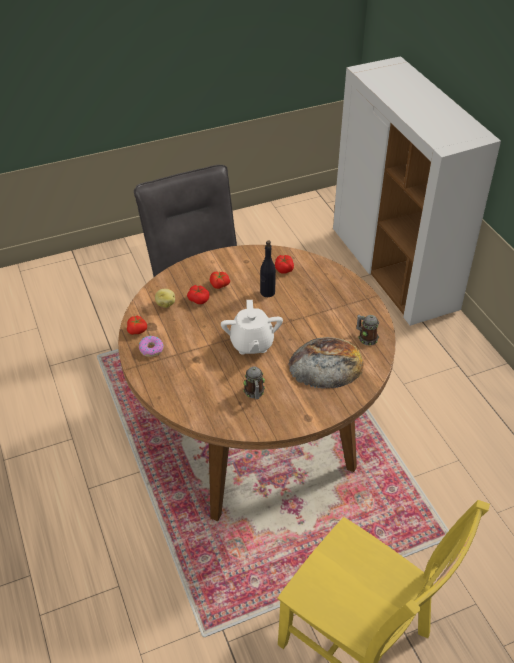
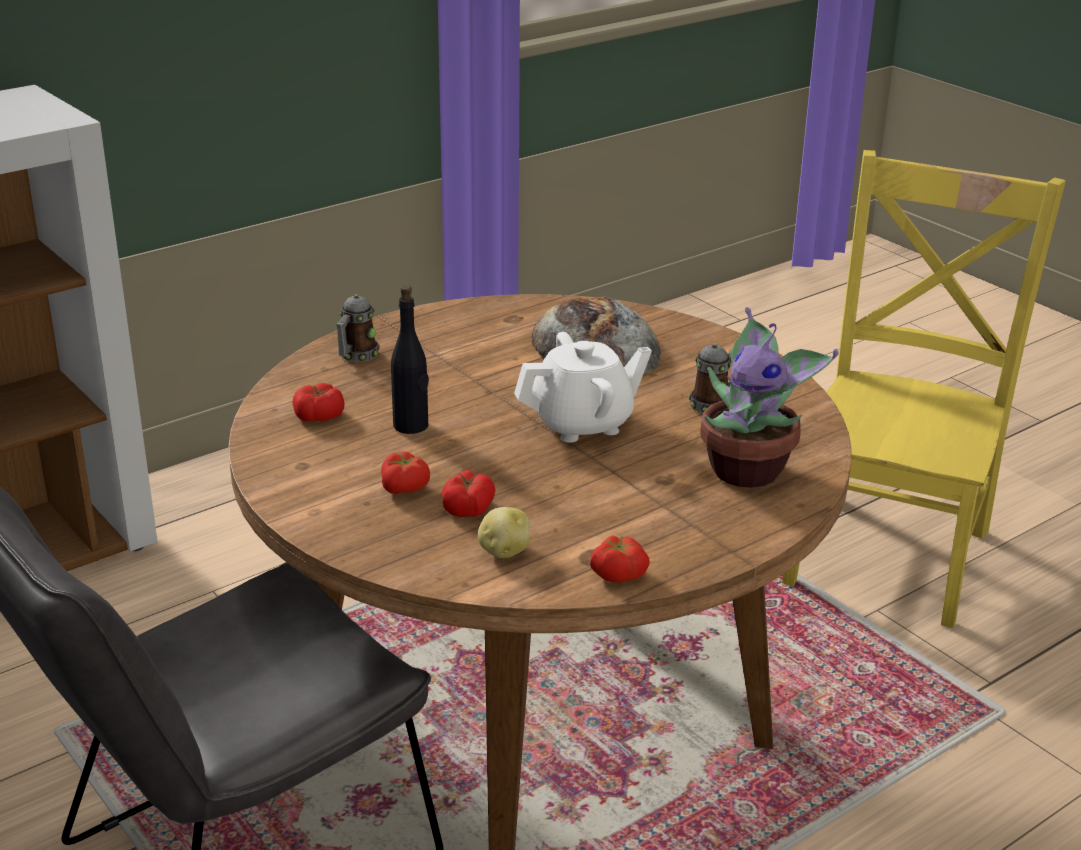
camera: 105 degrees left, 15 degrees down
(151, 349) = (668, 541): donut -> none
(192, 389) = (750, 470): none -> potted plant
(366, 337) = (506, 318): mug -> mug (356, 356)

